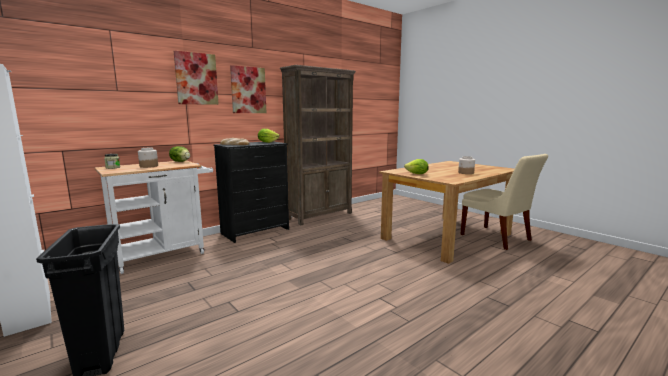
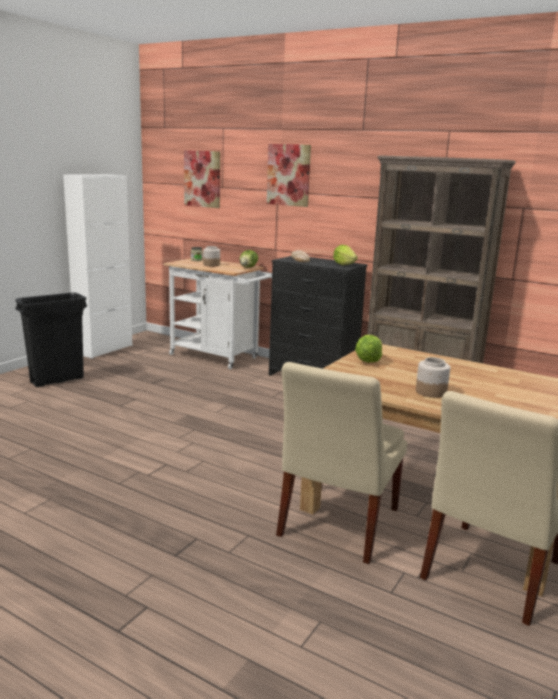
camera: 70 degrees right, 5 degrees up
(248, 90) = (348, 190): picture -> picture (202, 179)
(463, 257) = (336, 524): none -> beige chair

